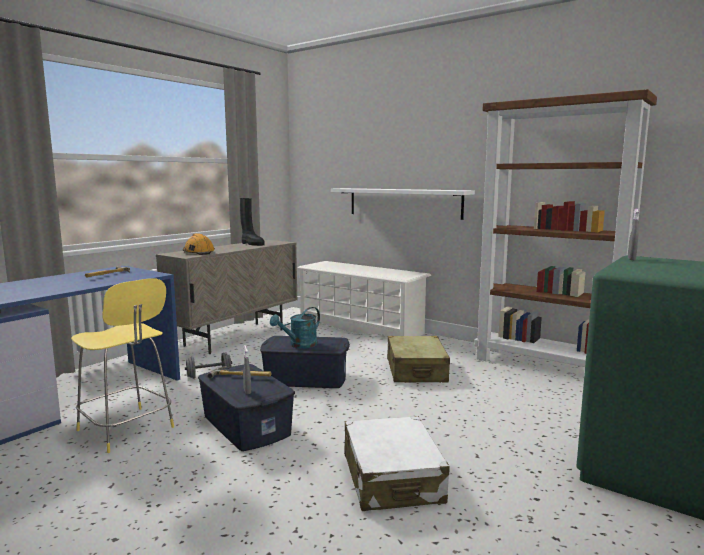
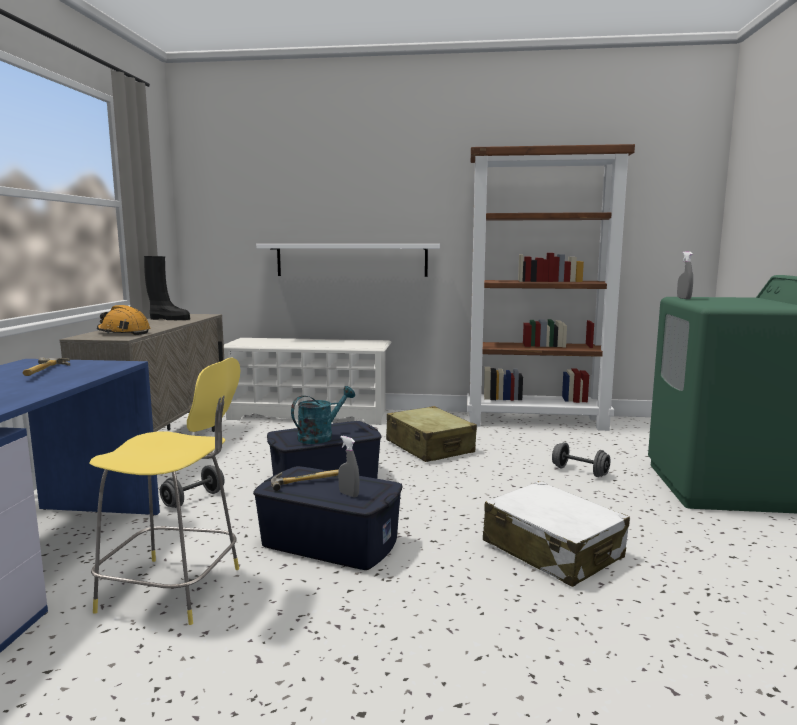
camera: 30 degrees left, 0 degrees up
(299, 345) = (320, 436): turquoise watering can -> turquoise watering can turned 150 degrees counterclockwise
(520, 420) = (580, 472): none -> grey dumbbell

